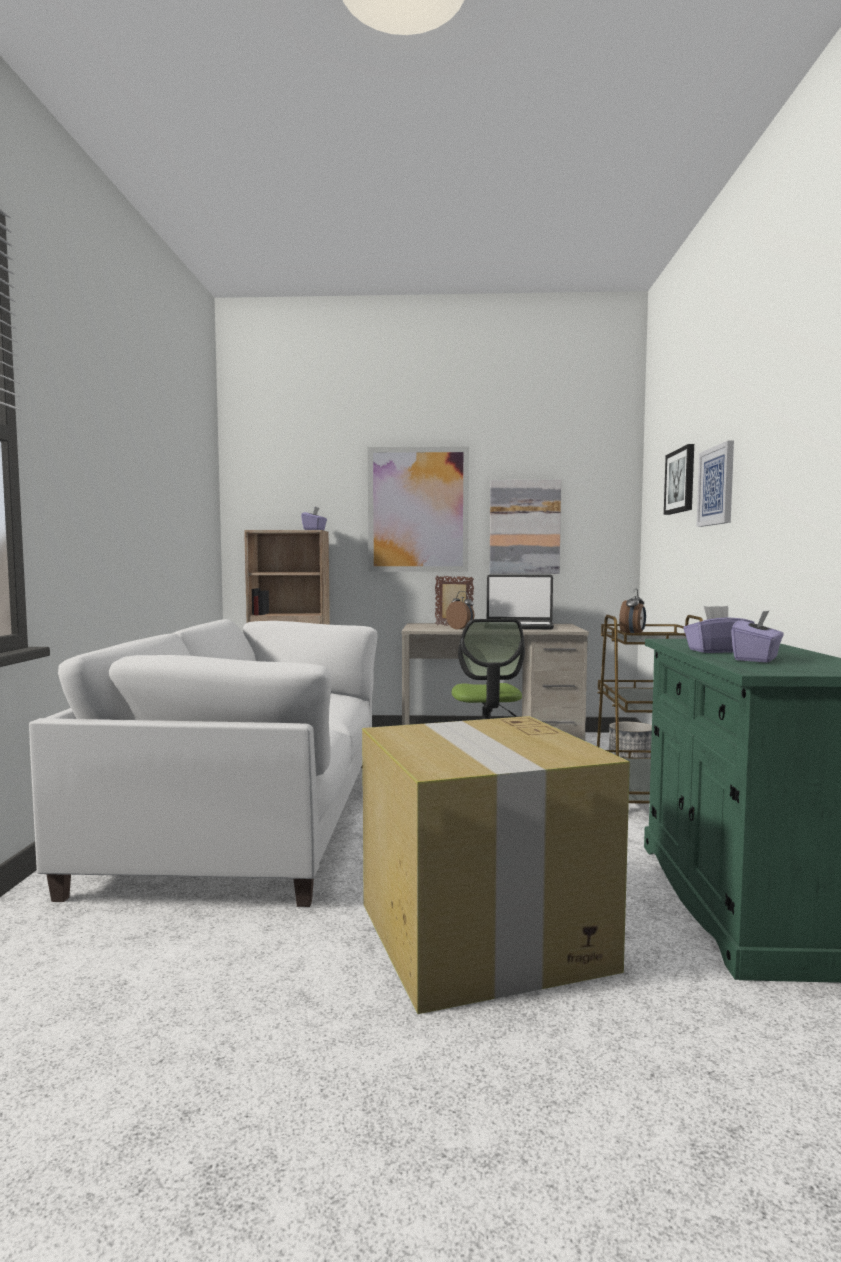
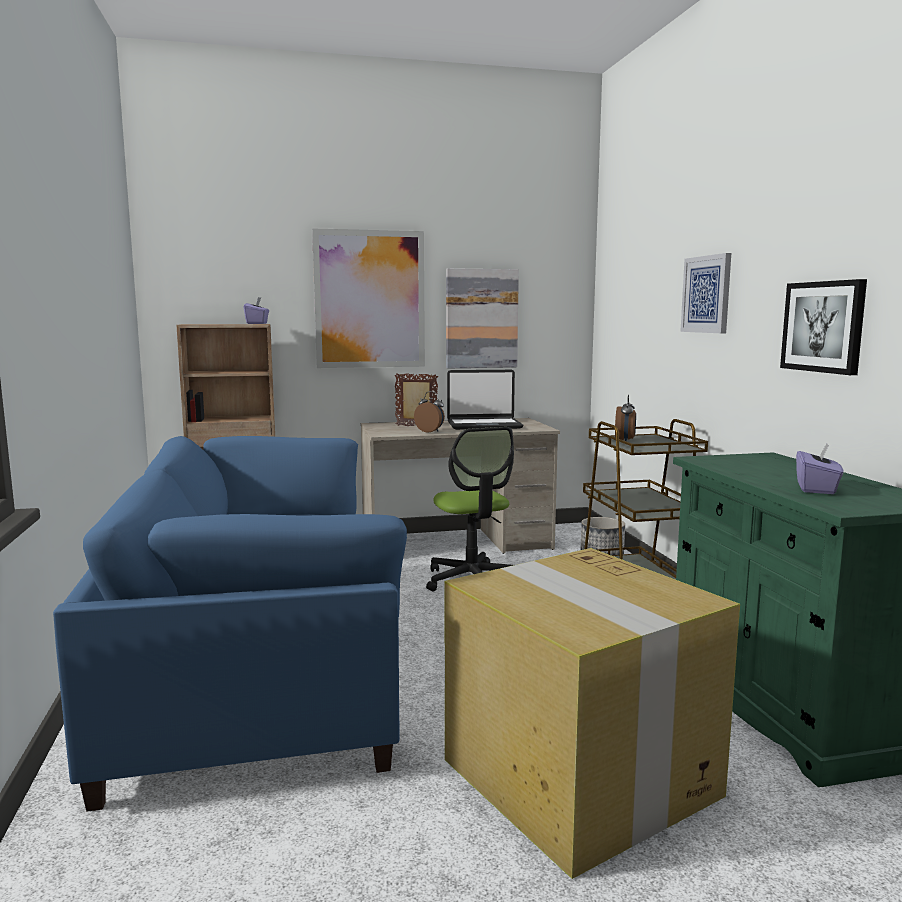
camera: 15 degrees left, 5 degrees up
(251, 816) = (257, 664): white sofa -> blue sofa
(681, 481) = (654, 281): picture -> picture (823, 326)
(716, 651) = (765, 476): purple tissue box -> none

